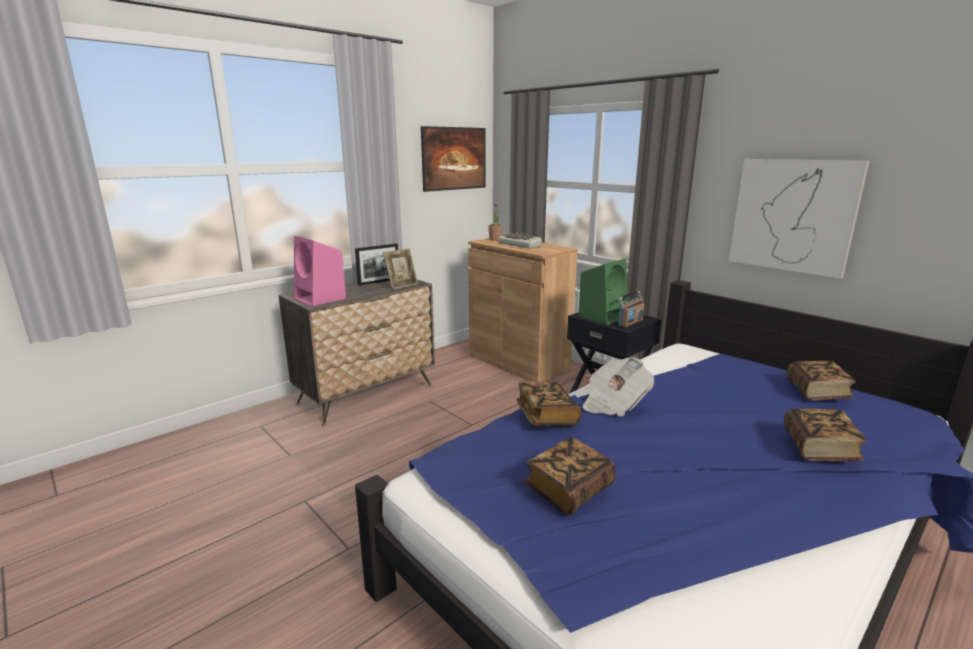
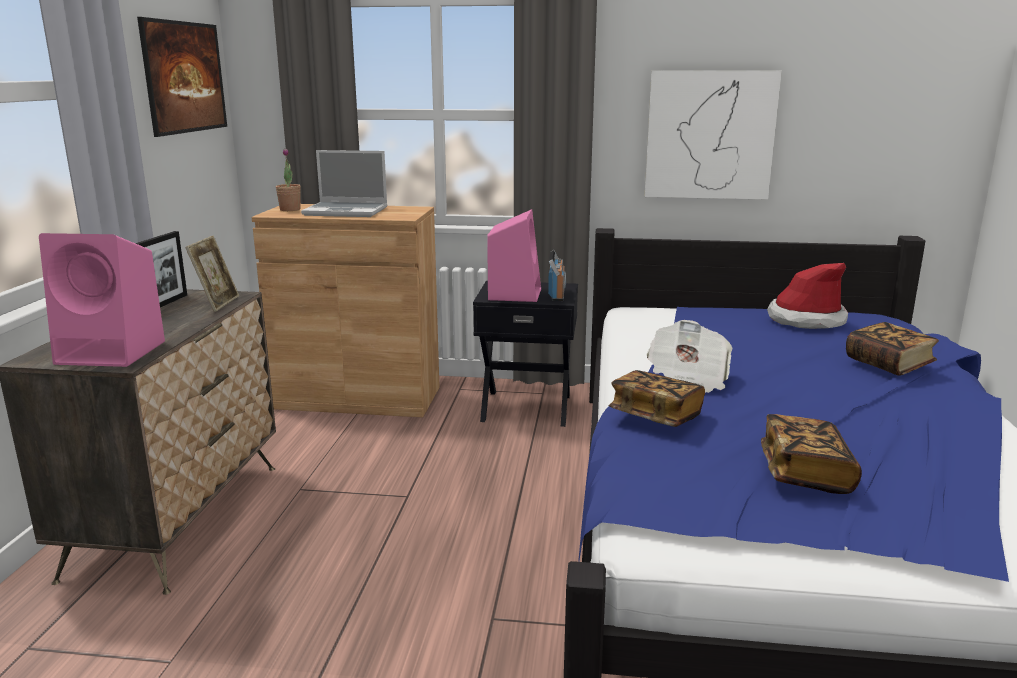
camera: 40 degrees left, 0 degrees up
(520, 244) = (347, 211): keyboard -> laptop
(603, 316) = (514, 294): green speaker -> pink speaker
(817, 392) = (806, 320): book -> hat

